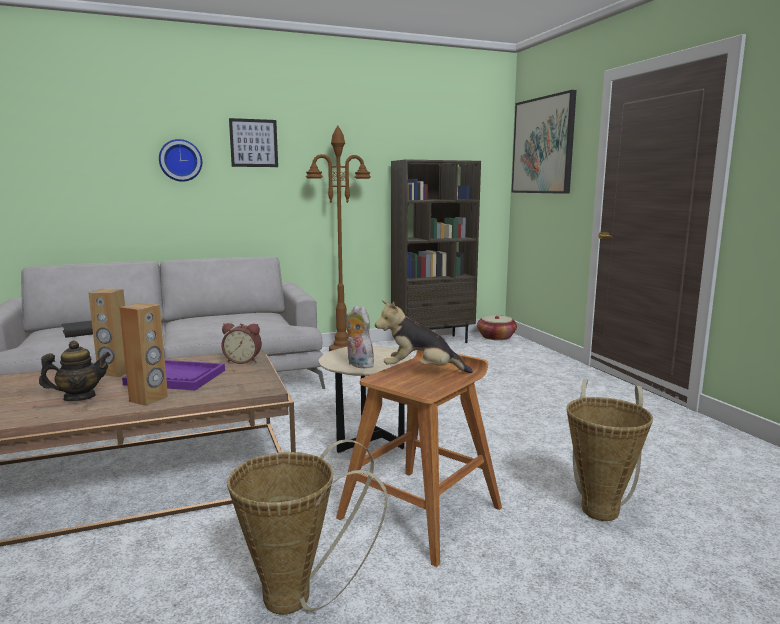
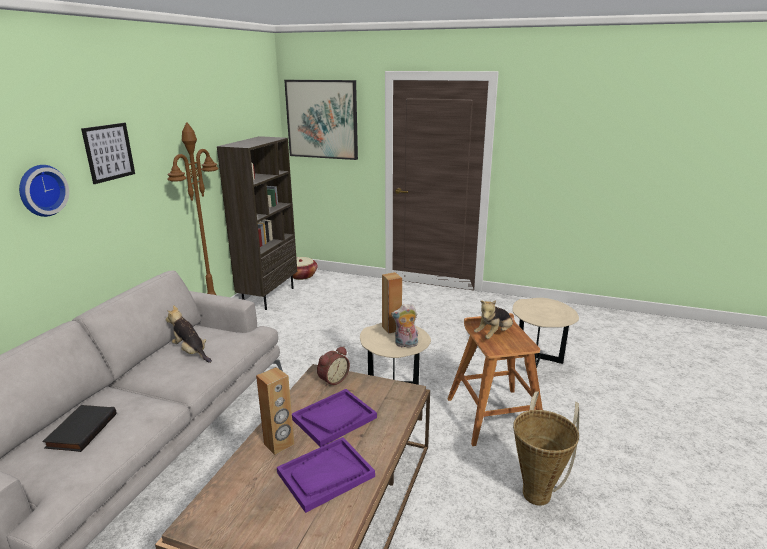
camera: 50 degrees left, 10 degrees up
(79, 397) = (325, 475): teapot -> purple tray
(149, 399) = (372, 442): brown speaker -> brown speaker (392, 328)
(229, 321) = (191, 352): none -> plush toy
(601, 507) = (537, 365): basket -> beige side table

